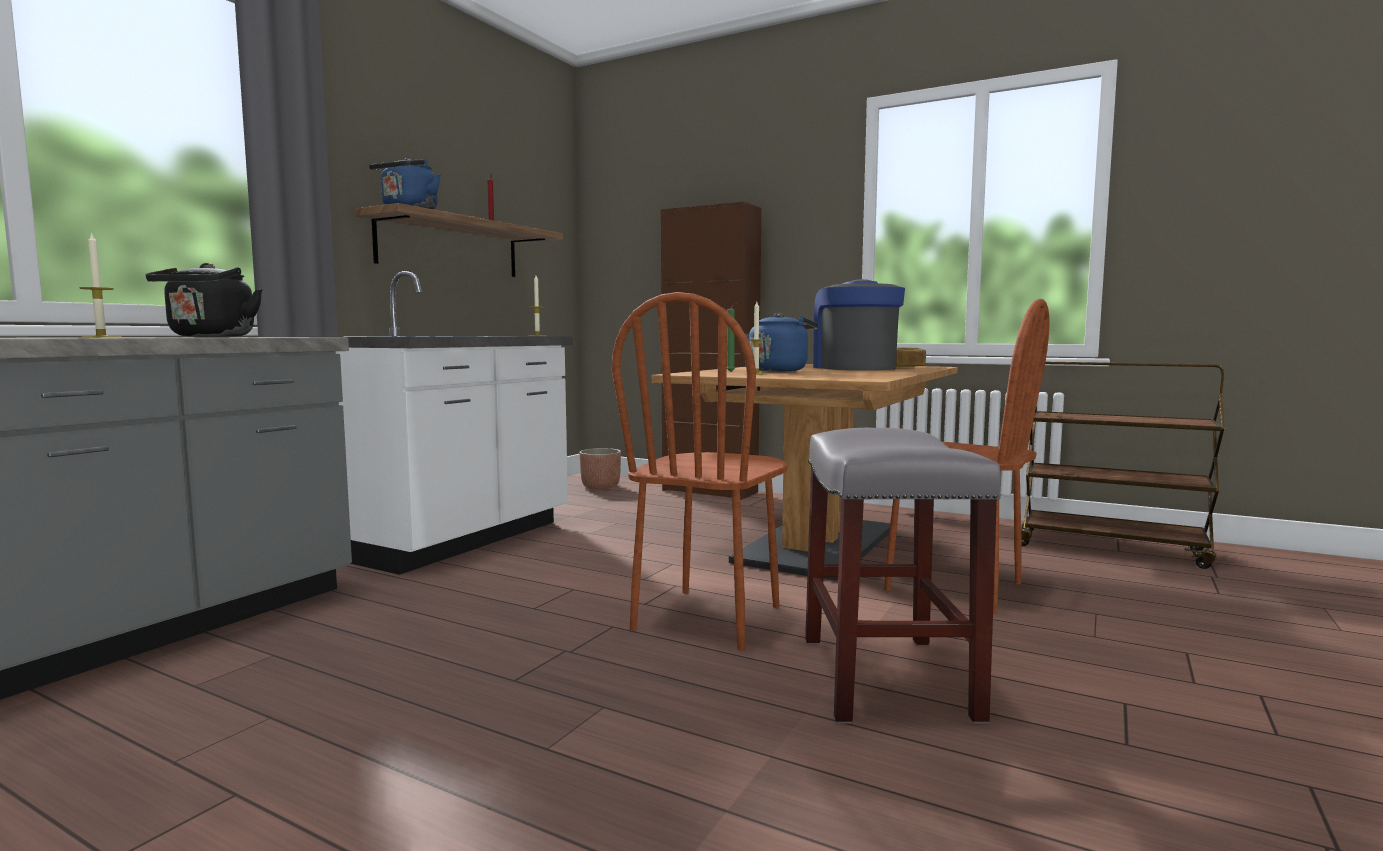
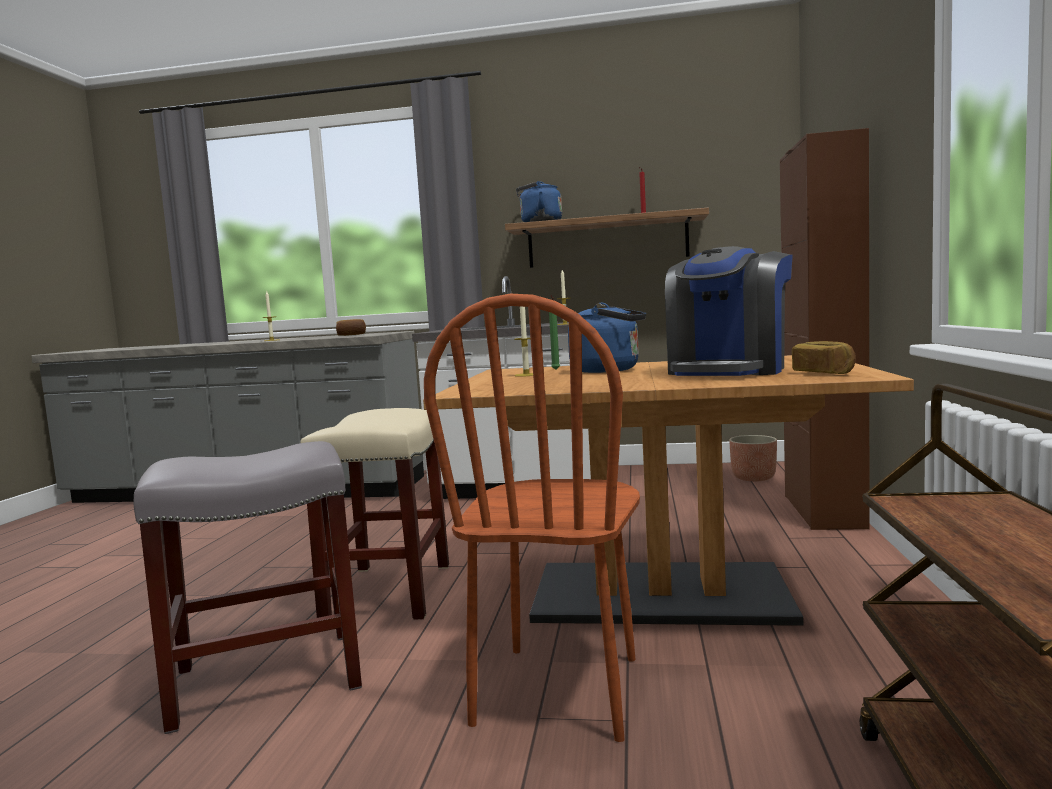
camera: 70 degrees right, 0 degrees up
(210, 336) = (351, 335): black kettle -> bread
(708, 618) = (388, 591): brown chair -> beige stool
(854, 368) = (728, 371): coffee machine -> coffee machine turned 150 degrees clockwise

